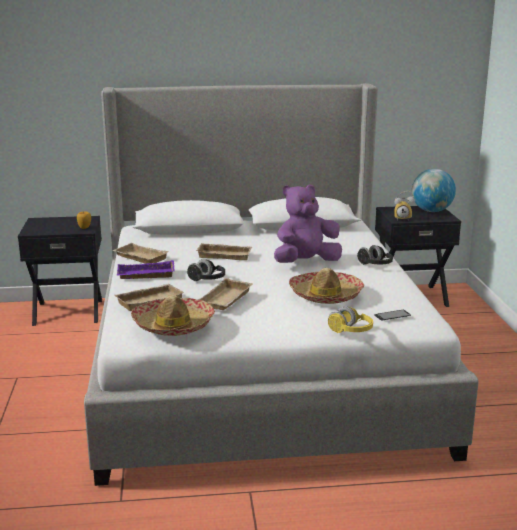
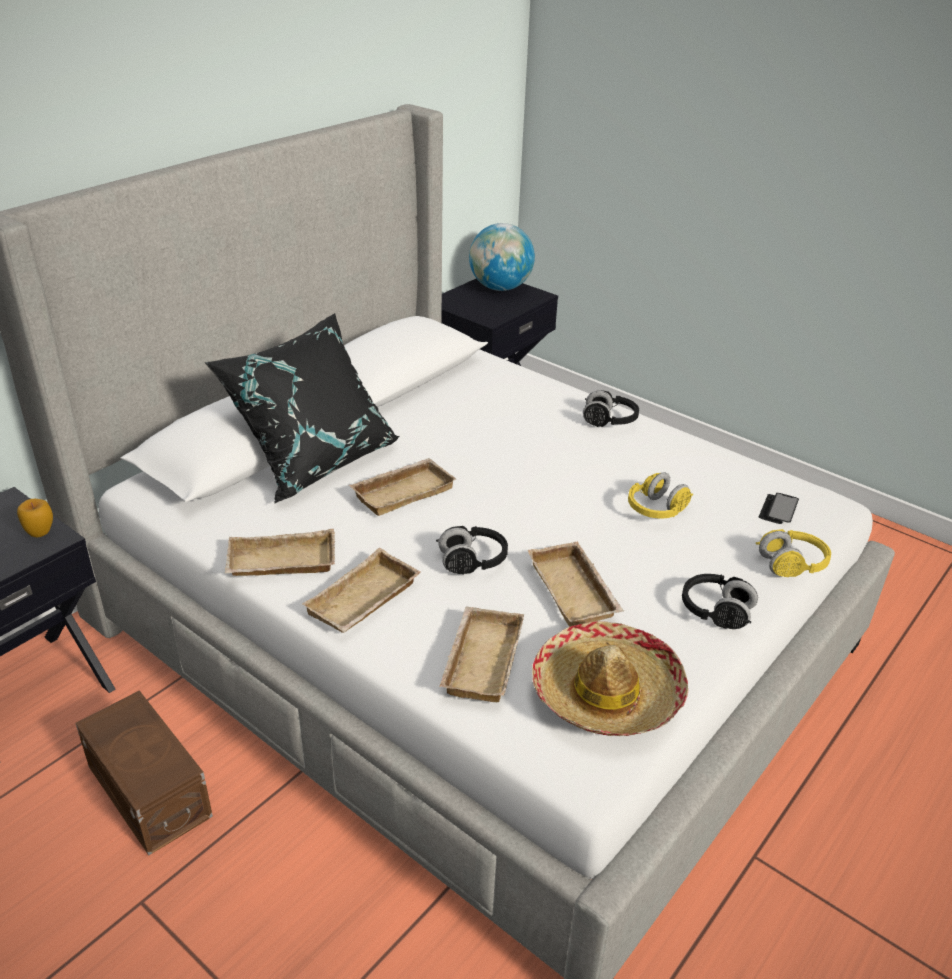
camera: 45 degrees left, 15 degrees up
(65, 352) = (150, 788): none -> brown storage box
(145, 275) = (364, 601): purple tray -> beige tray
(212, 237) = (314, 459): none -> black pillow
(275, 329) = (716, 612): none -> black headphones
(305, 263) = (527, 455): purple plush toy -> none
(326, 295) = (656, 510): hat -> yellow headphones
(403, 218) = (491, 314): alarm clock -> none

